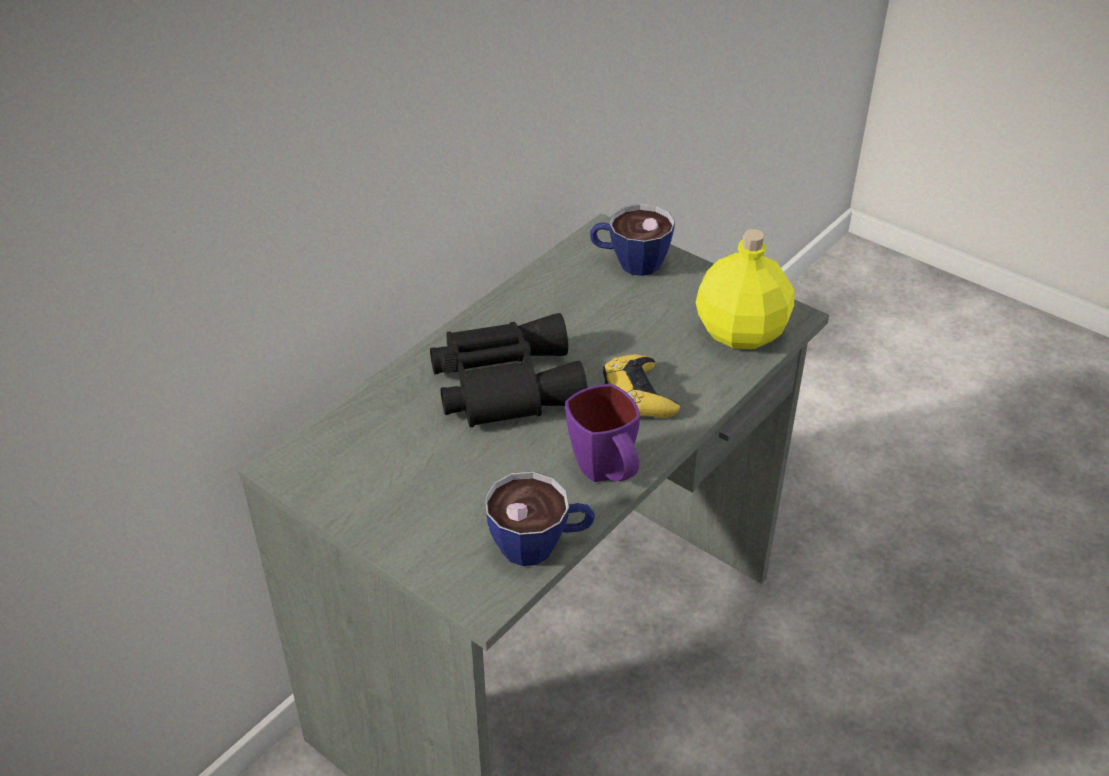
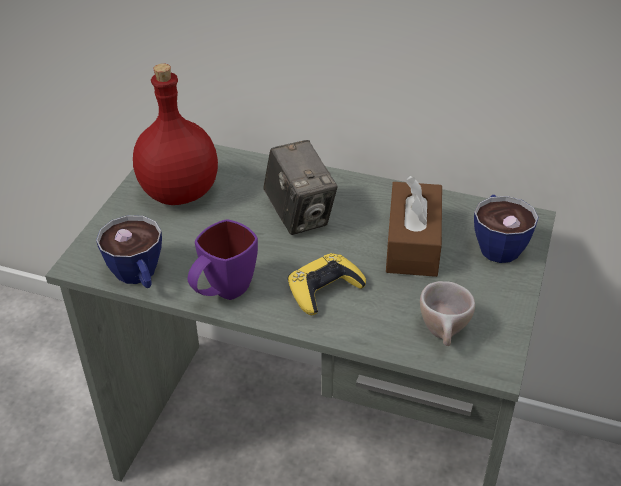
camera: 70 degrees right, 0 degrees up
(391, 478) = (178, 193): none -> red bottle
(503, 383) = (299, 215): black binoculars -> camera
(599, 314) = (413, 243): none -> brown tissue box
(741, 333) = (444, 335): yellow bottle -> beige cup

